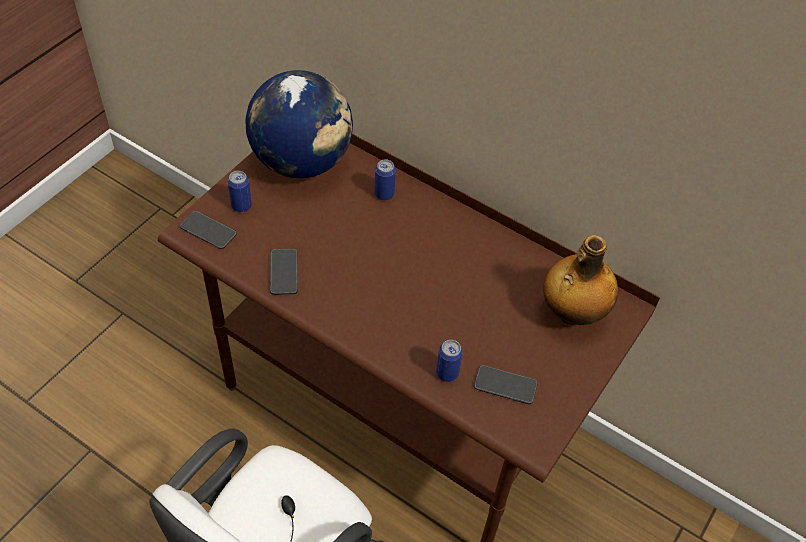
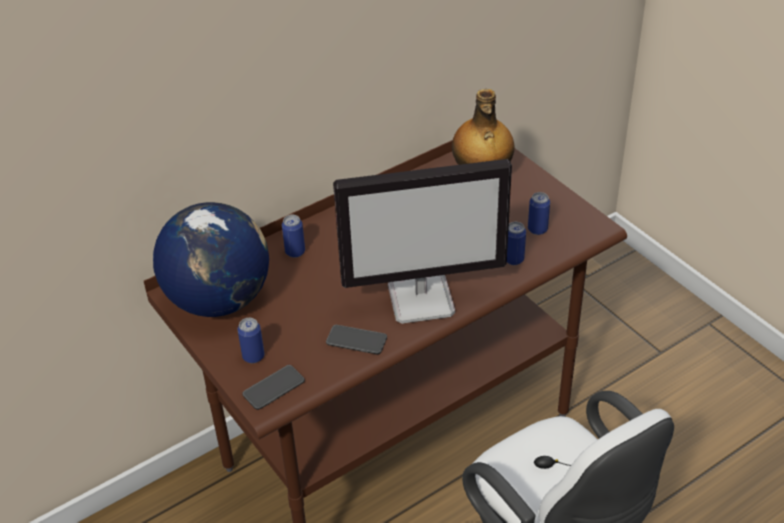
camera: 65 degrees left, 10 degrees down
(357, 309) = (422, 299): none -> monitor
(505, 385) = (537, 229): phone -> can

